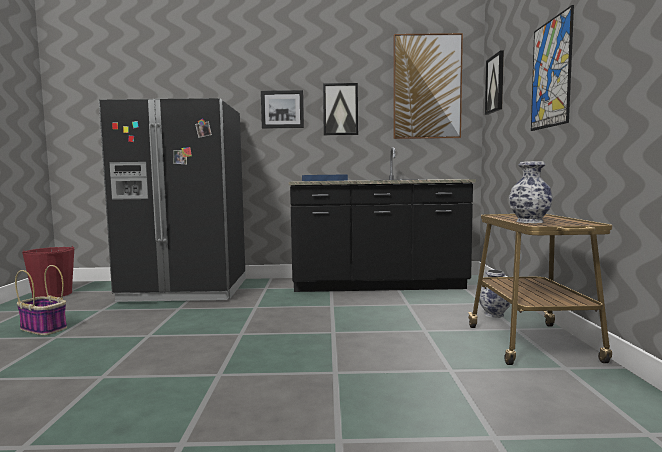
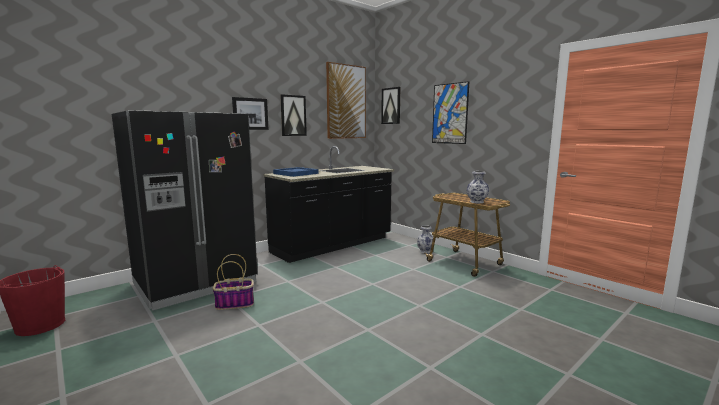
camera: 40 degrees left, 5 degrees up
(44, 328) = (140, 354): basket -> basket (235, 304)

